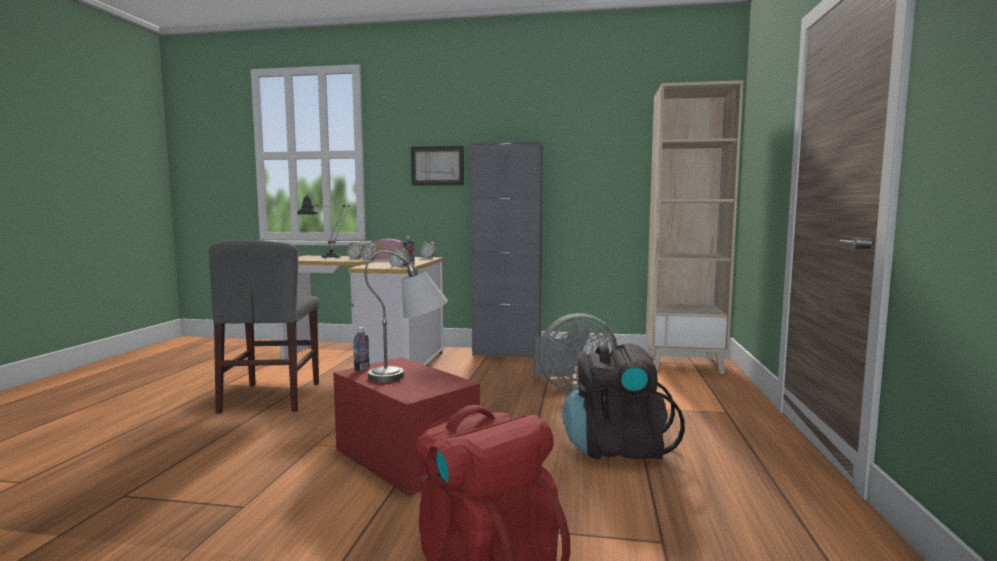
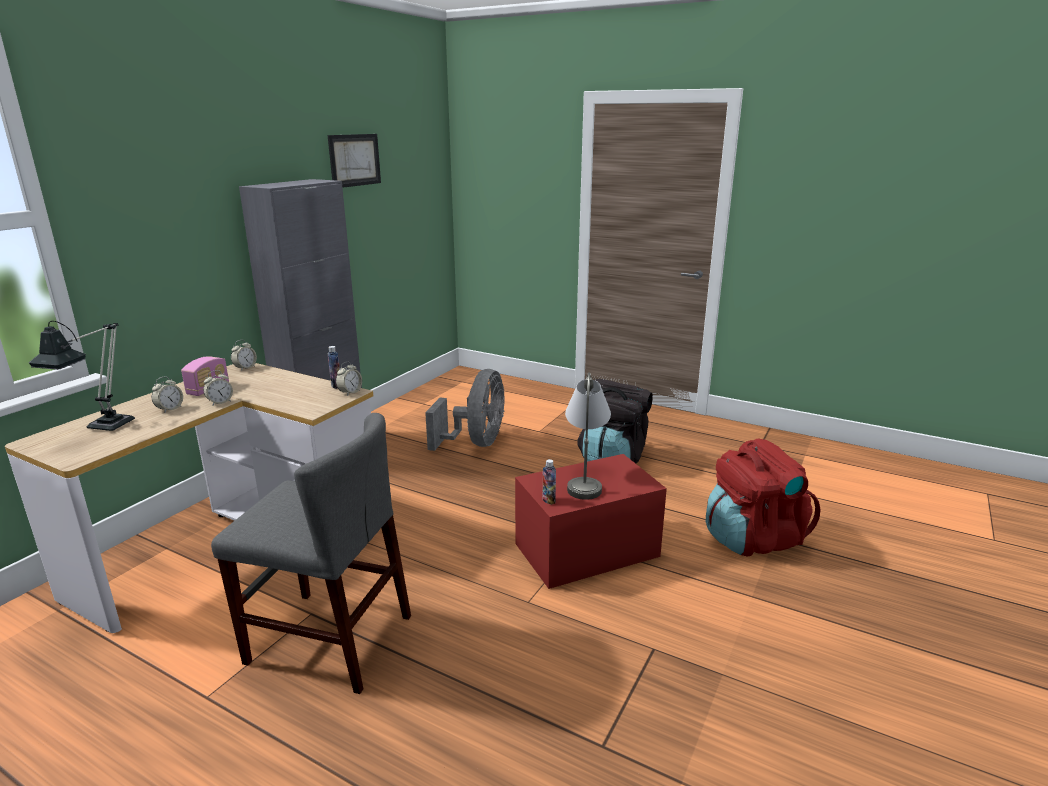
camera: 70 degrees left, 15 degrees up
(437, 166) = (187, 222): picture -> picture (354, 160)
(684, 364) = (457, 384): beige bookcase -> none

